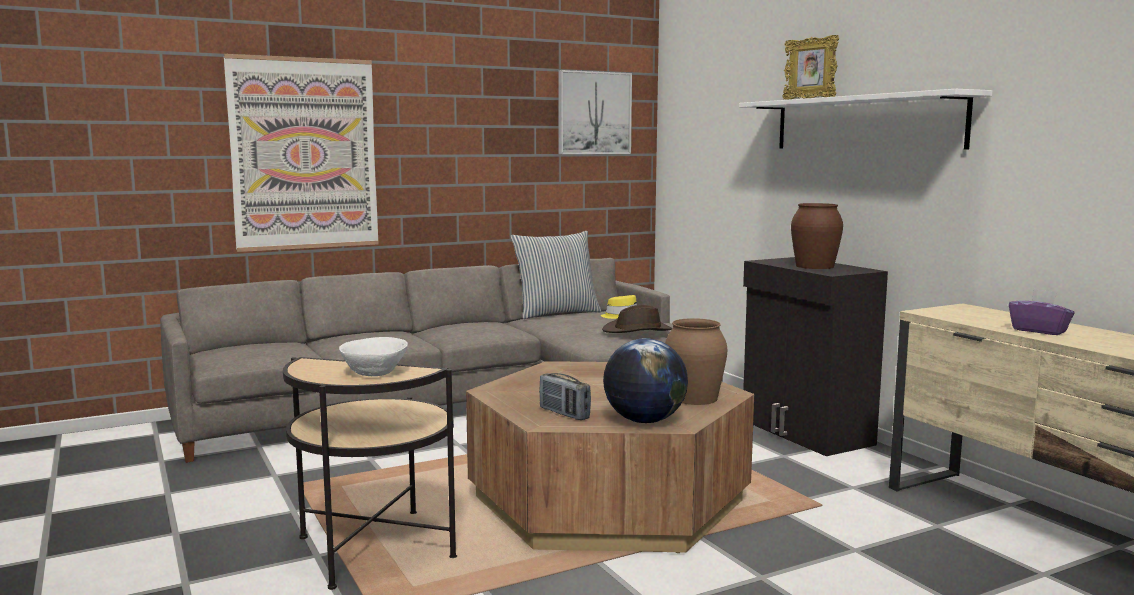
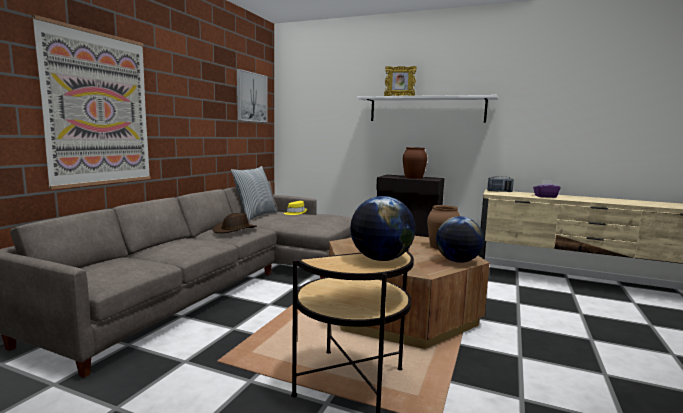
camera: 40 degrees left, 0 degrees up
(373, 373) = (380, 259): white bowl -> globe
(564, 414) = (419, 266): radio -> radio (499, 191)
(638, 331) = (326, 219): brown hat -> brown hat (235, 230)

